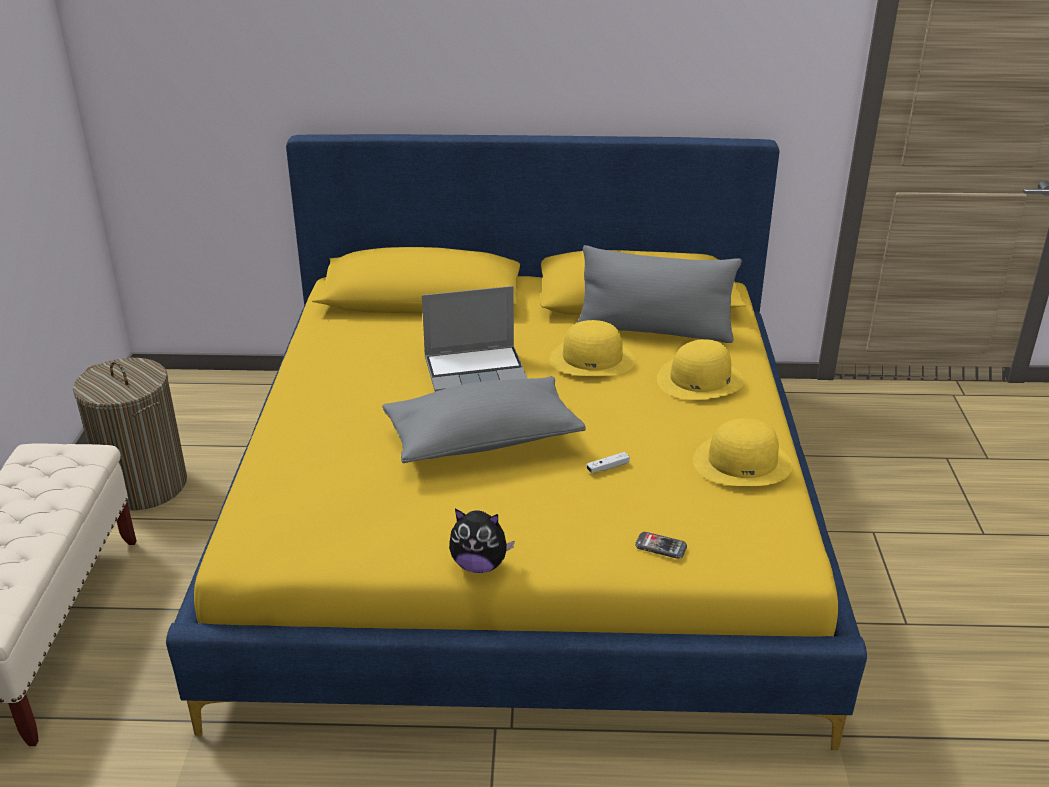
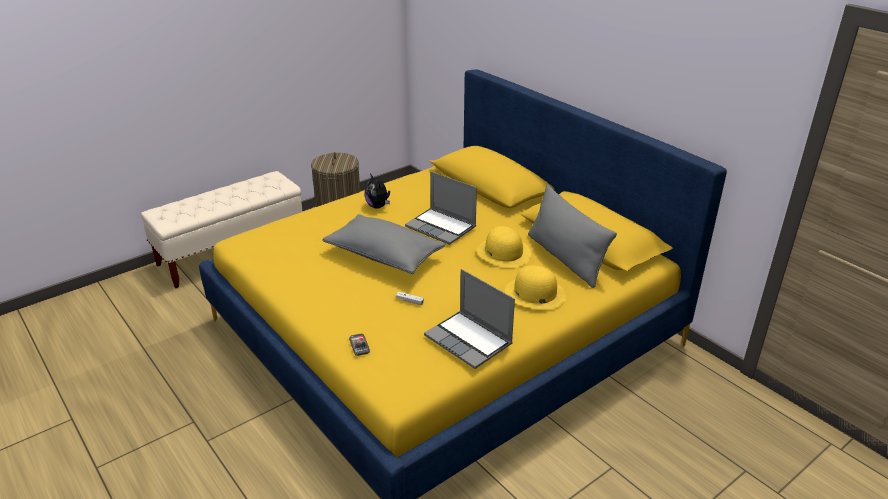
camera: 50 degrees right, 0 degrees up
(479, 565) = (289, 301): plush toy -> plush toy (378, 206)
(742, 462) = (469, 340): yellow hat -> laptop

